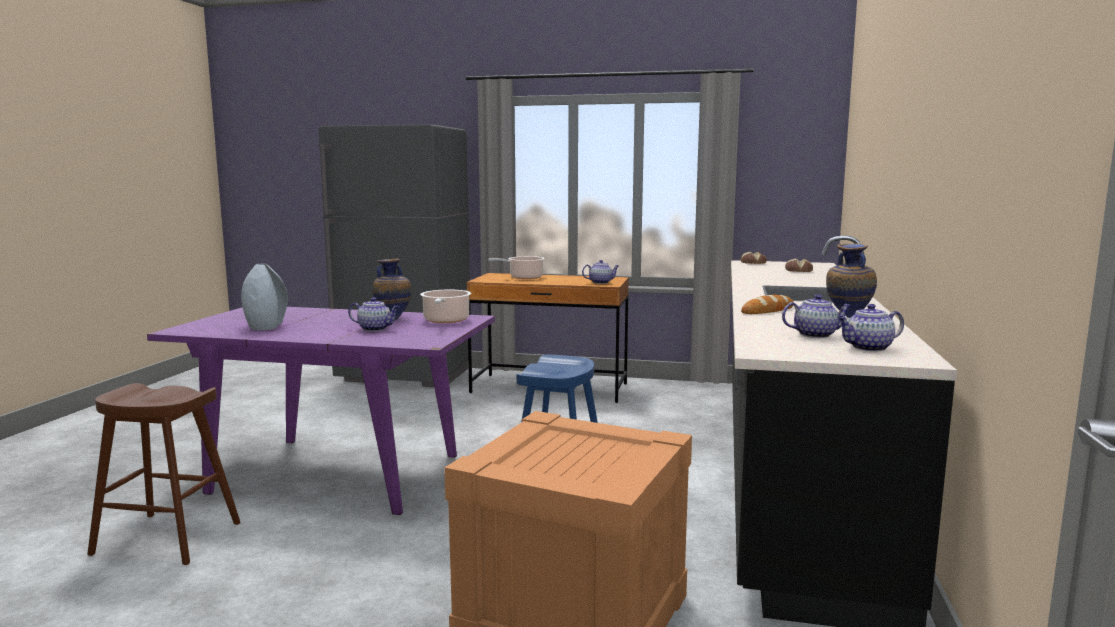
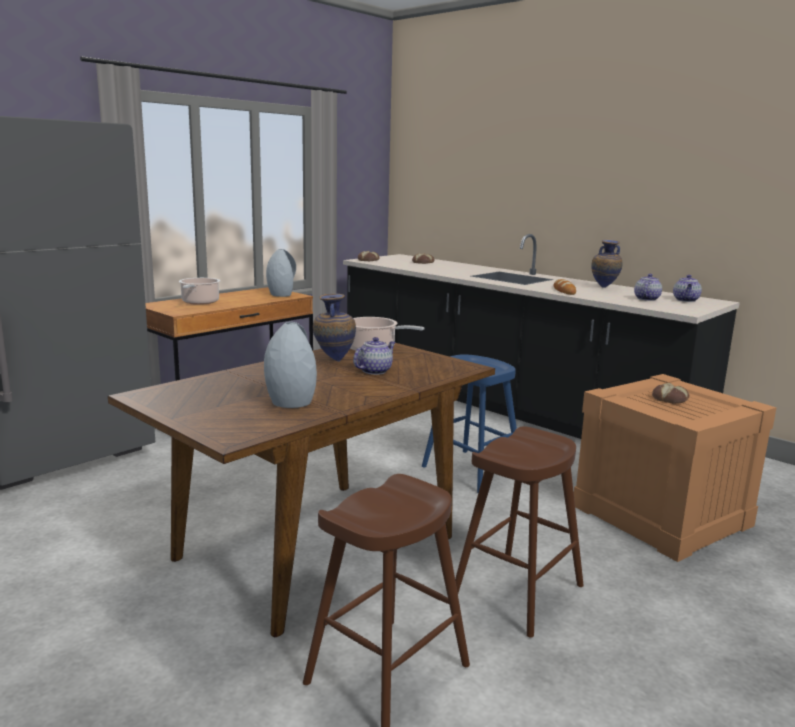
camera: 60 degrees left, 5 degrees up
(315, 563) = (518, 592): none -> brown stool
(340, 473) = (318, 546): purple dining table -> brown dining table
(585, 451) = (670, 399): none -> bread
(601, 282) = (281, 295): teapot -> grey vase

